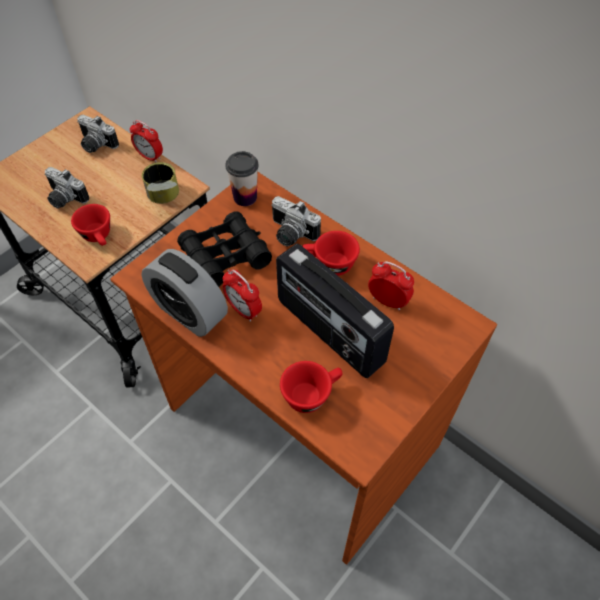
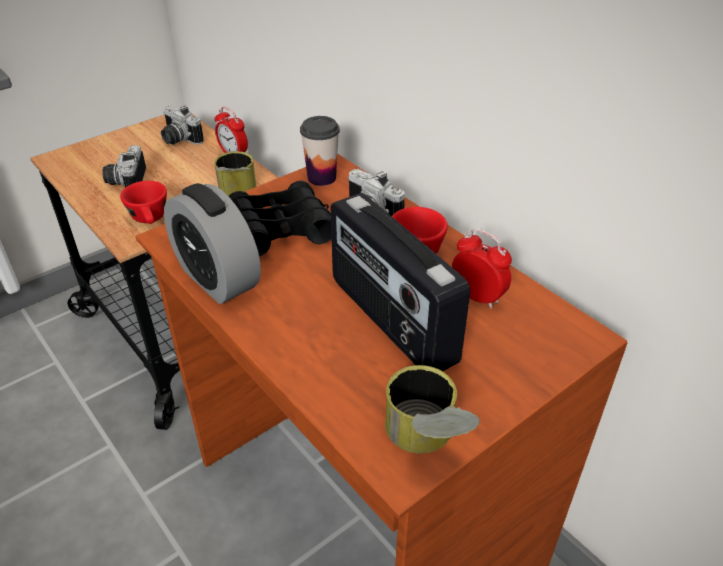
camera: 10 degrees right, 15 degrees down
(64, 199) = (126, 182): camera -> camera turned 45 degrees clockwise
(244, 310) = (286, 284): alarm clock -> none
(311, 393) = (349, 386): red cup -> none
(373, 430) = (426, 442): none -> can

